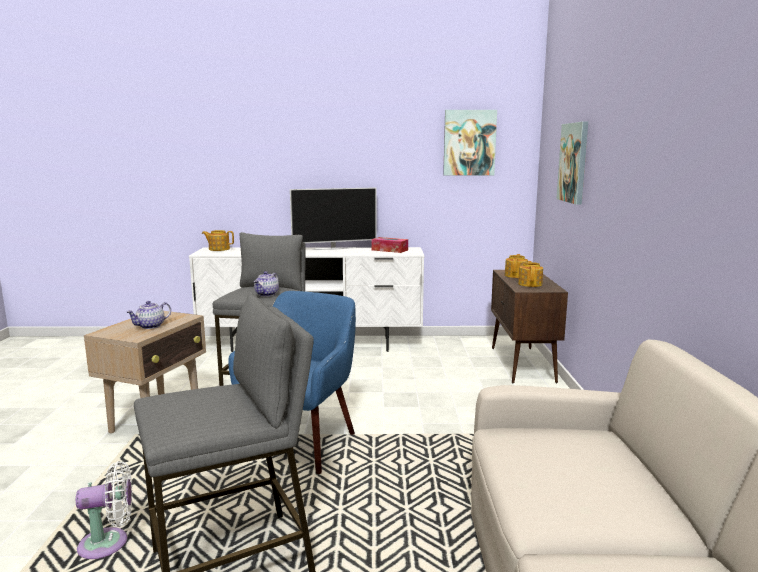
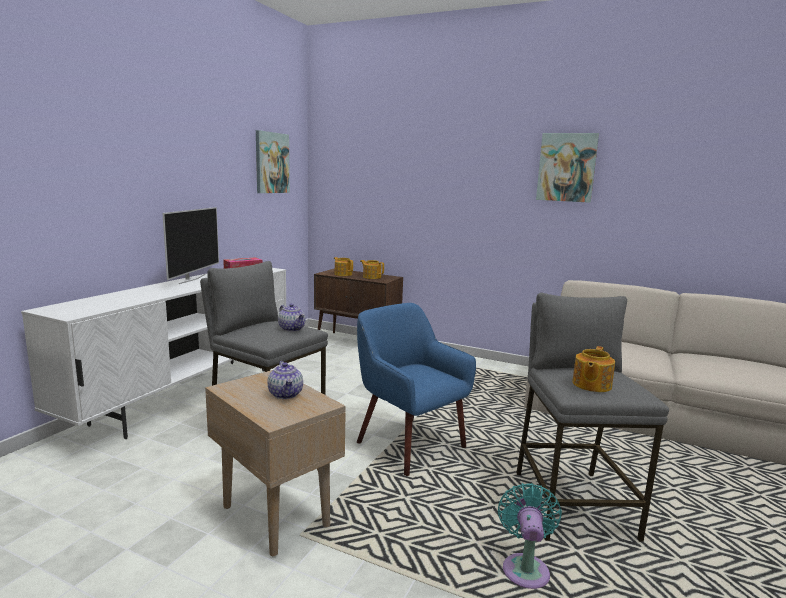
camera: 65 degrees left, 0 degrees up
(109, 544) = (525, 568): white fan -> turquoise fan
(218, 249) = (63, 306): teapot -> teapot (591, 385)
(574, 162) = (390, 183): picture -> picture (566, 167)

